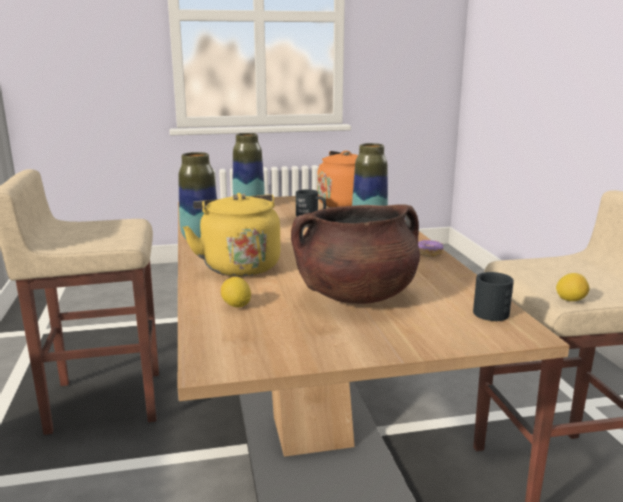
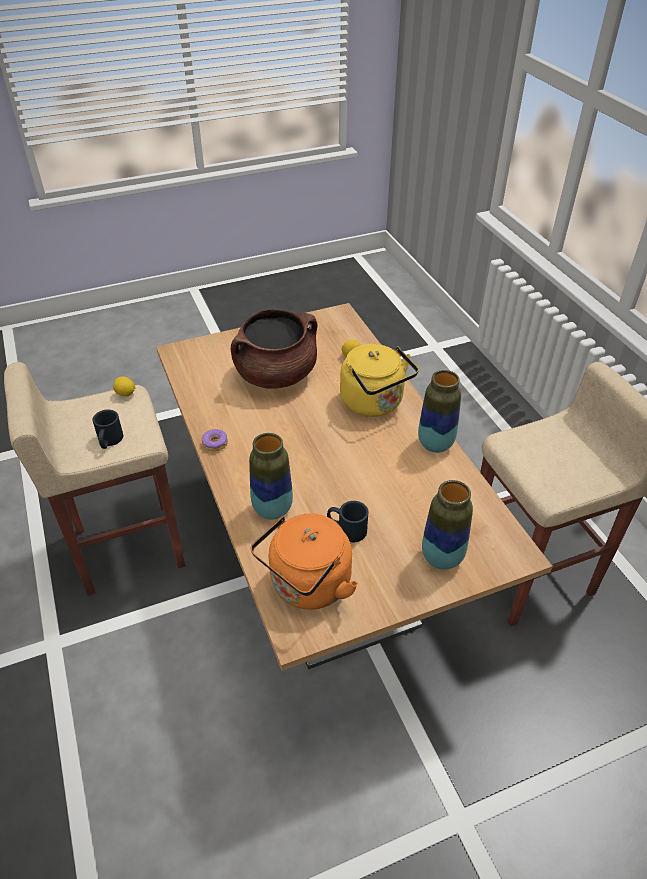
camera: 170 degrees right, 25 degrees up
(490, 310) = (188, 369): black mug -> black mug (109, 441)

